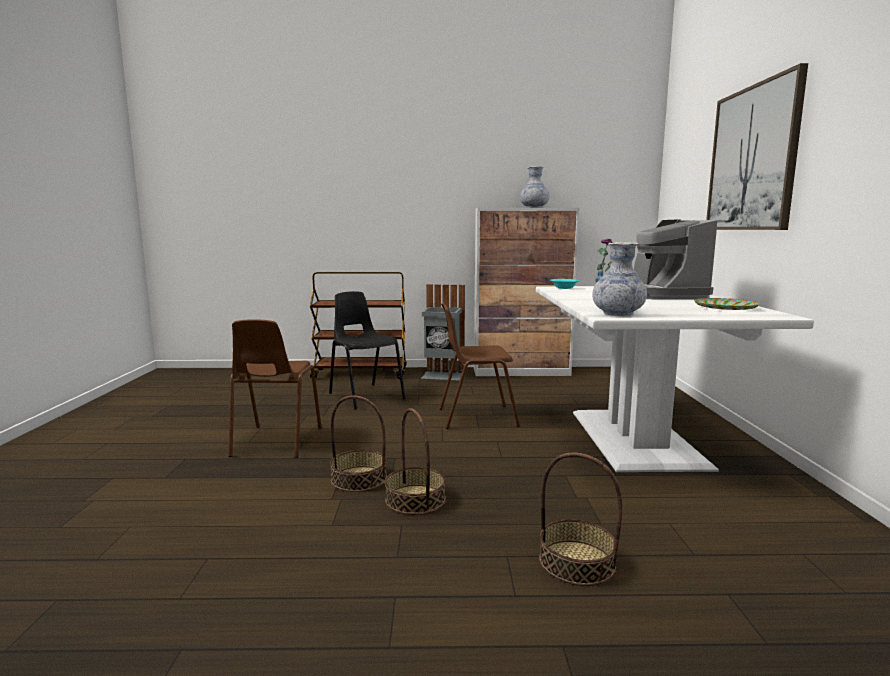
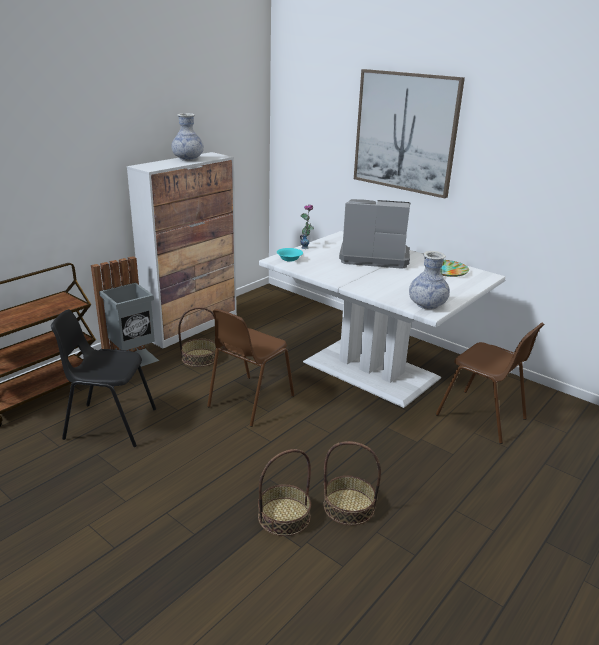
camera: 50 degrees left, 15 degrees up
(275, 442) = (140, 529): brown chair -> brown chair (482, 417)
(576, 562) = (482, 489): basket -> basket (199, 358)
(658, 295) = (373, 256): coffee machine -> coffee machine turned 150 degrees clockwise

